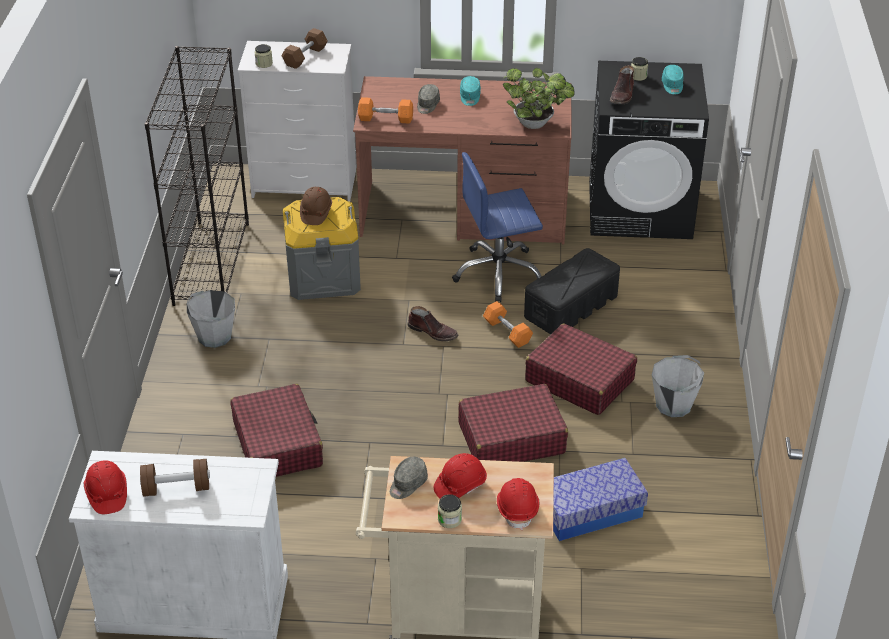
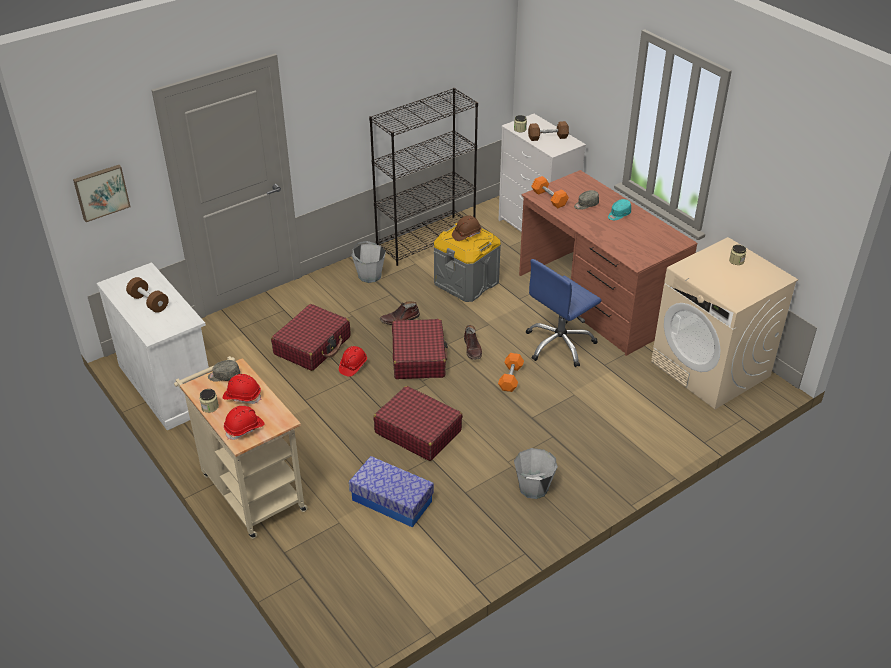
camera: 50 degrees right, 0 degrees up
(24, 381) = (101, 192): none -> picture
(107, 494) = (123, 284): red hard hat -> red hard hat (353, 366)
(498, 273) = (559, 344): blue office chair -> blue office chair turned 75 degrees counterclockwise
(536, 124) = (629, 252): potted plant -> none
(570, 307) = (568, 391): black storage box -> none
(579, 380) = (505, 432): red suitcase -> red suitcase (419, 357)
(622, 95) = (703, 265): brown boot -> brown boot (400, 319)
(640, 209) = (711, 369): black washing machine -> beige washing machine
(672, 86) = (749, 279): turquoise cap -> none

